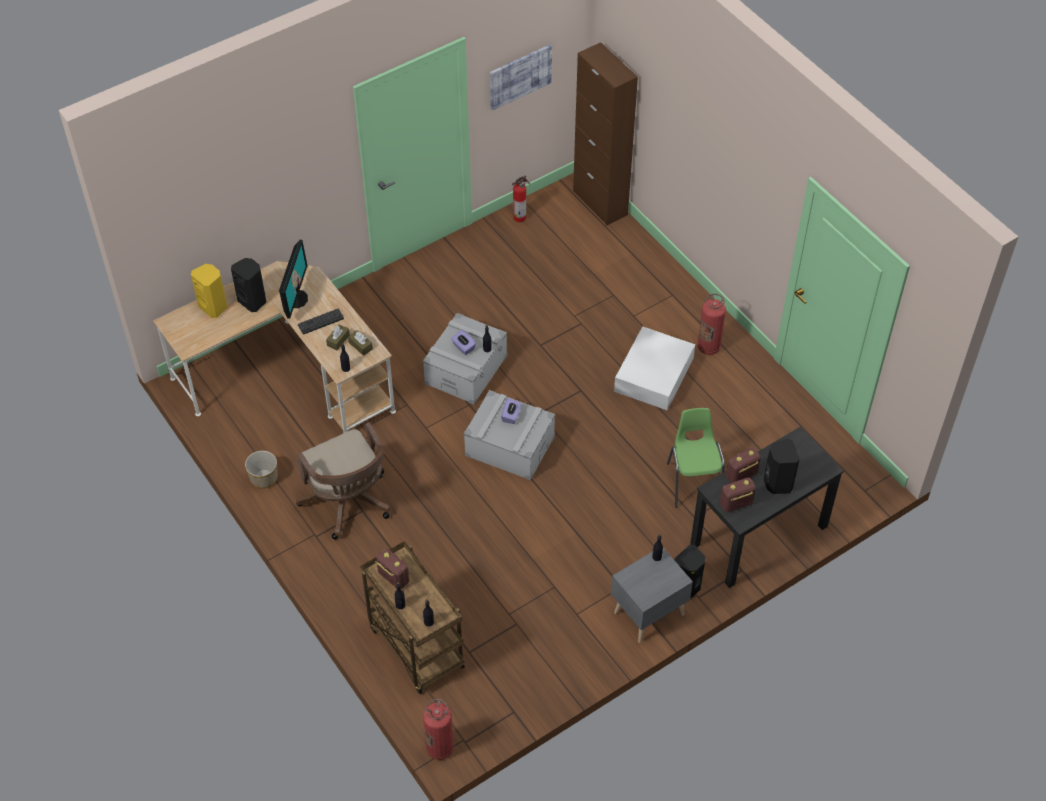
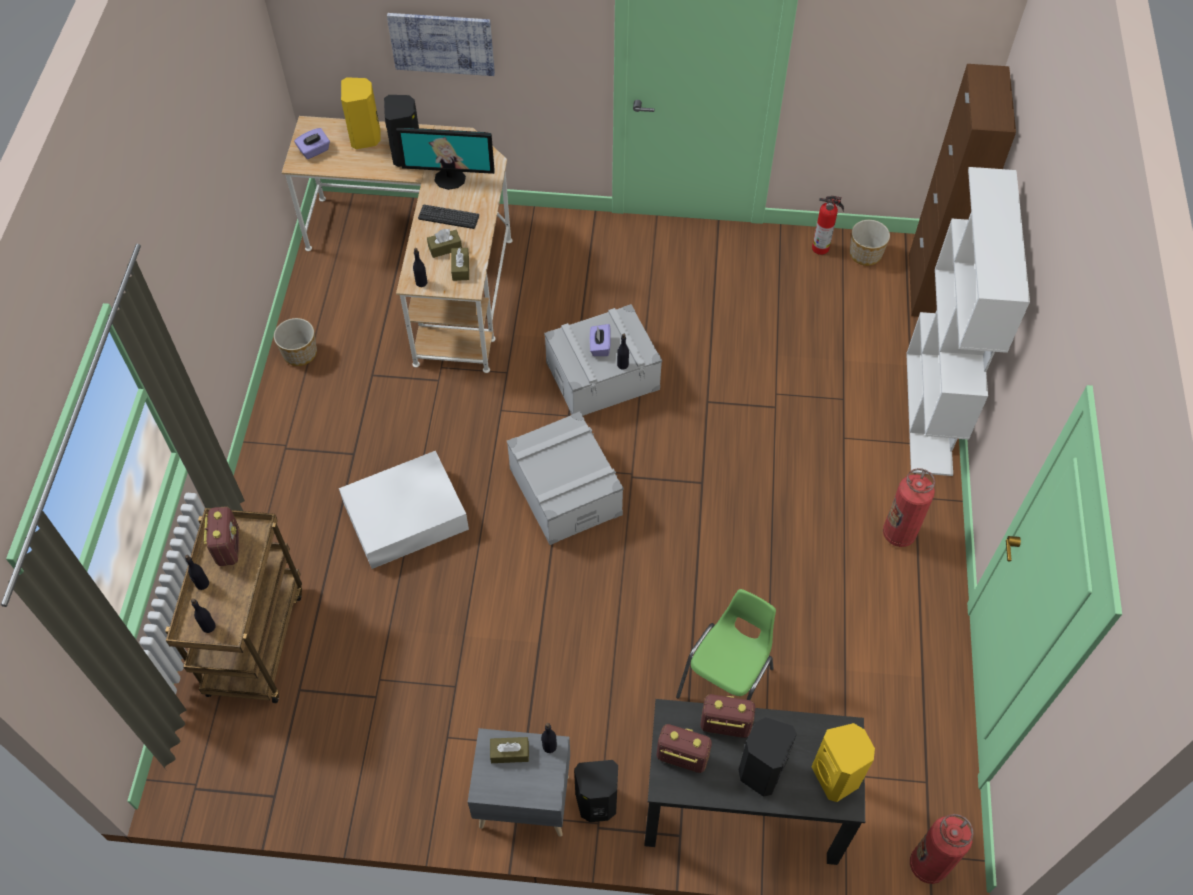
camera: 40 degrees right, 5 degrees up
(296, 299) = (450, 178): monitor -> monitor turned 45 degrees clockwise
(348, 503) = (348, 436): brown office chair -> none
(440, 748) = (165, 774): fire extinguisher -> fire extinguisher (928, 865)
(511, 416) = (574, 457): purple tissue box -> purple tissue box (314, 151)
(520, 76) = (879, 59): picture -> picture (442, 43)
(548, 205) = (865, 254): none -> planter
(640, 574) = (509, 753): none -> brown tissue box
(654, 374) = (804, 521): white storage box -> white storage box (407, 516)
(666, 273) = (929, 413): none -> white bookcase
(813, 460) = (837, 776): none -> yellow speaker

